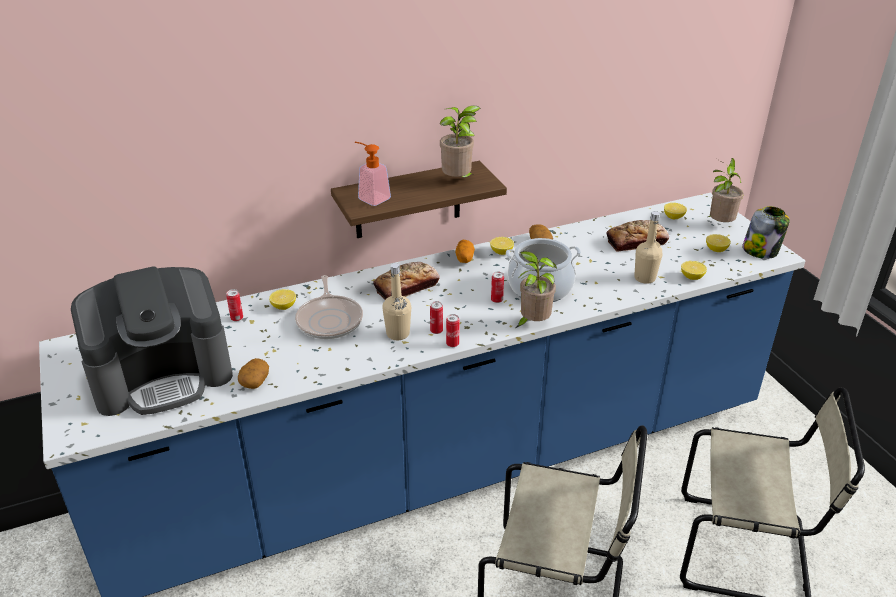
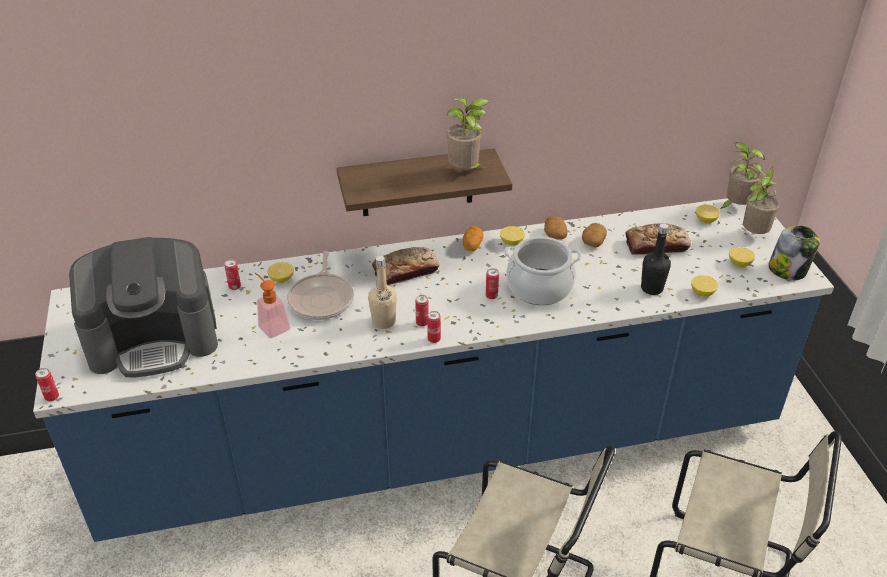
camera: 10 degrees right, 5 degrees up
(62, 444) = (52, 397): none -> can
(254, 381) = (236, 355): potato -> potato (593, 241)
(370, 197) = (372, 181): soap dispenser -> soap dispenser (271, 325)
(532, 323) = (520, 326): potted plant -> potted plant (735, 207)
(645, 278) = (652, 288): beige bottle -> black bottle

